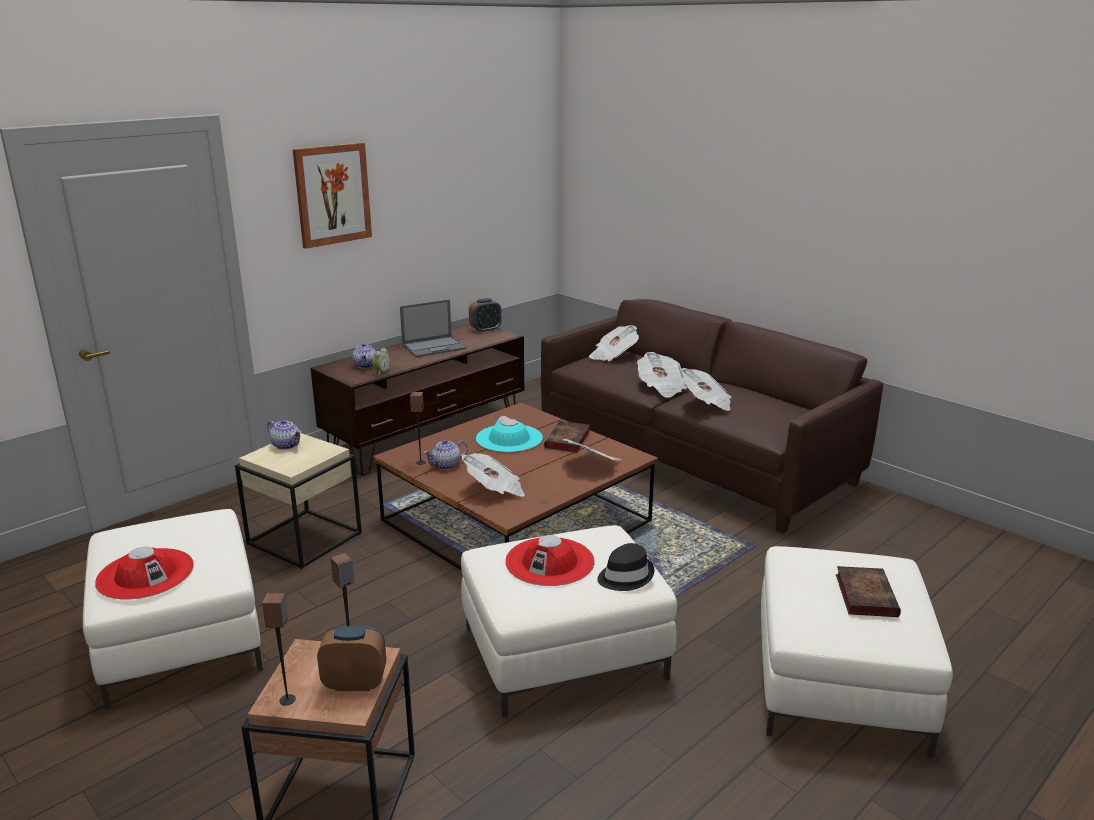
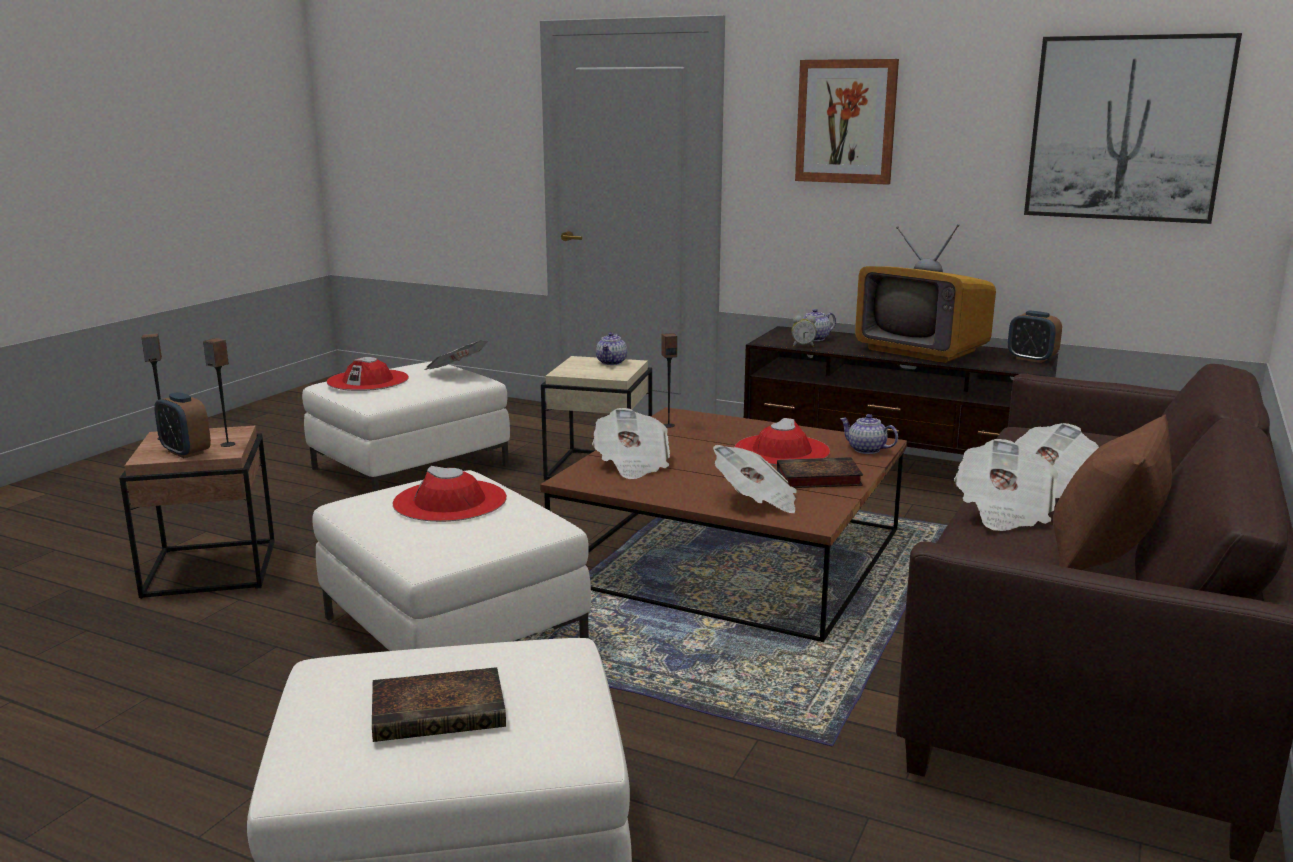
camera: 70 degrees right, 5 degrees down
(355, 683) = (185, 452): alarm clock -> alarm clock turned 150 degrees clockwise
(434, 347) = (921, 350): laptop -> television
(446, 465) = (673, 436): teapot -> teapot (866, 450)
(489, 175) = (1126, 129): none -> picture
(509, 438) = (781, 450): turquoise hat -> red hat
(613, 356) = (1103, 437): newspaper -> newspaper (456, 372)
(625, 576) = (432, 541): black hat -> none
(765, 399) = (1103, 556): none -> brown pillow

